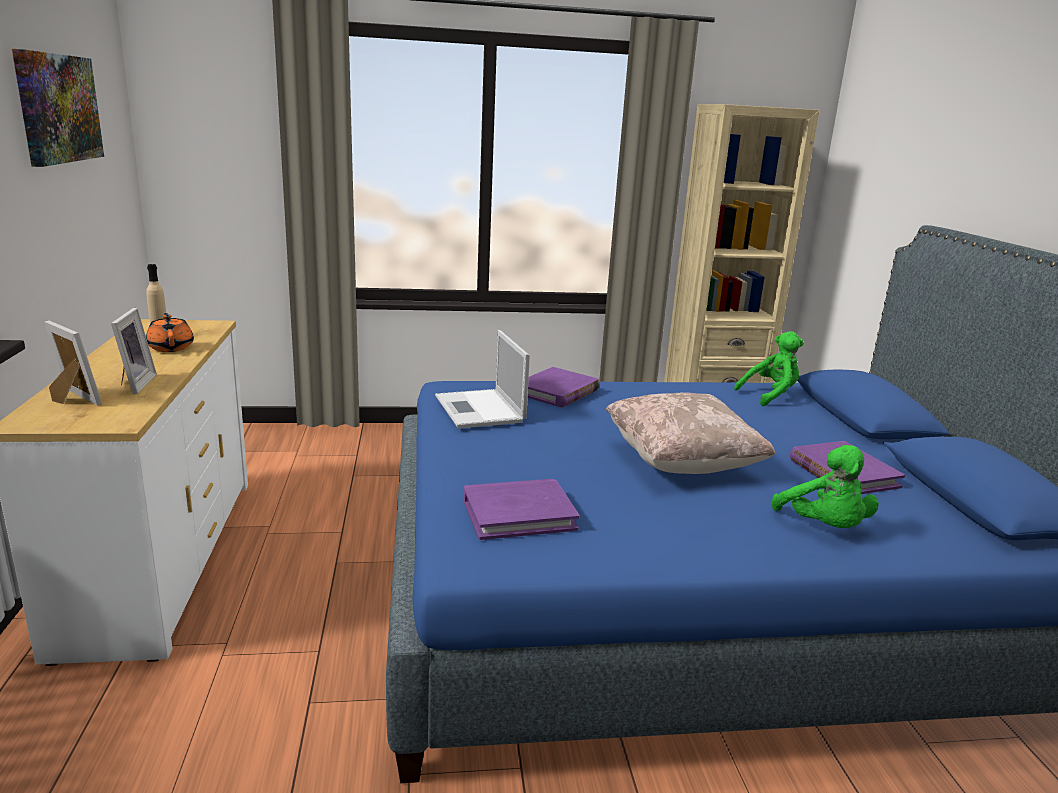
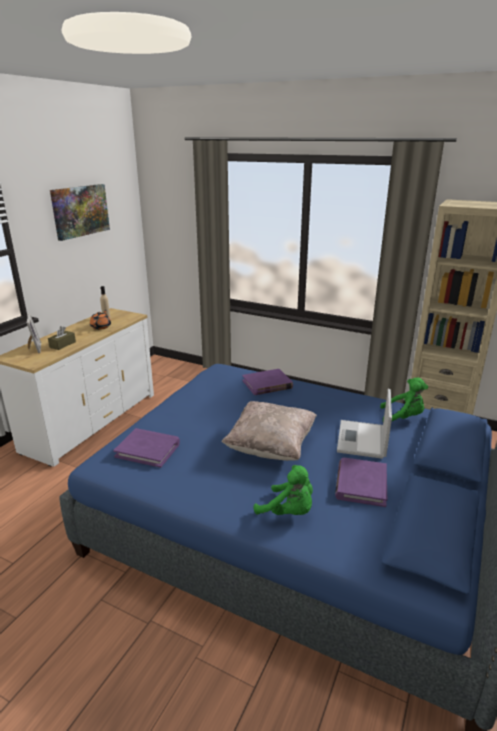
camera: 35 degrees right, 5 degrees up
(133, 384) = (62, 344): picture frame -> brown tissue box
(480, 410) = (210, 387): laptop -> laptop (362, 440)
(824, 527) = (288, 512): green plush toy -> green plush toy turned 75 degrees counterclockwise

